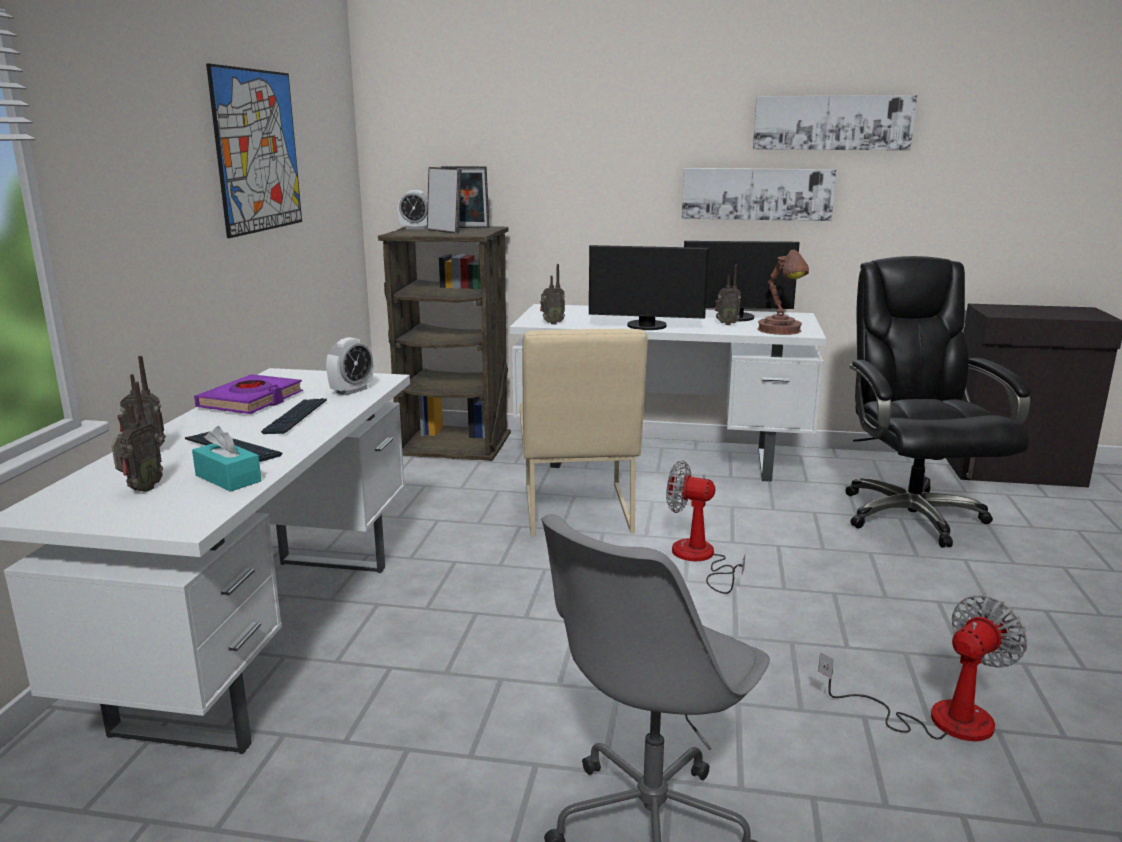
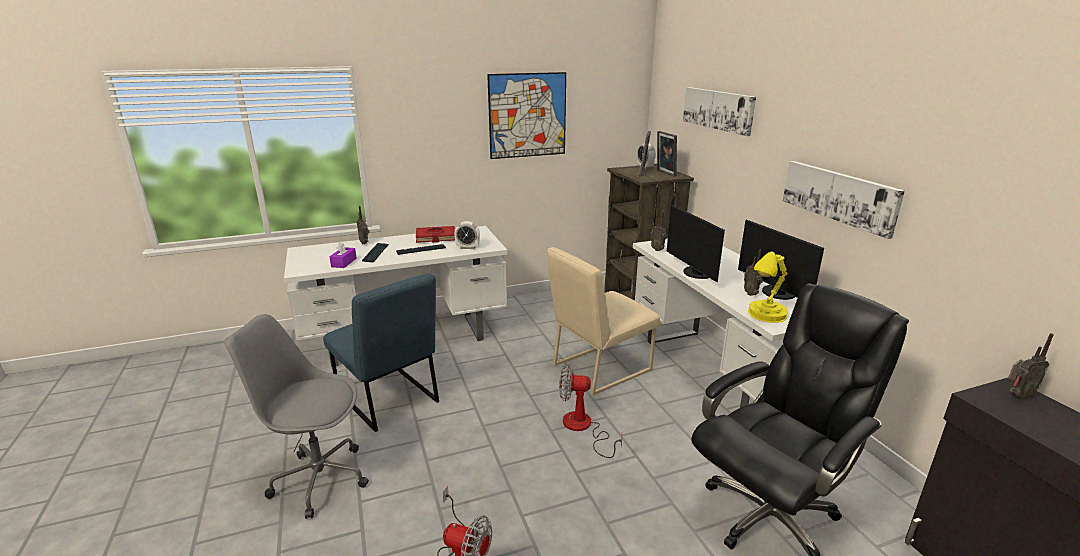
camera: 60 degrees right, 5 degrees up
(141, 490) = (325, 255): radio -> radio (1017, 396)
(228, 478) = (344, 262): turquoise tissue box -> purple tissue box
(251, 401) = (435, 237): purple book -> red book
(458, 701) = (388, 399): none -> blue chair
(699, 559) = (583, 428): fan -> fan turned 75 degrees counterclockwise
(781, 330) = (765, 315): brown table lamp -> yellow table lamp
(832, 123) = (910, 144): picture -> picture (718, 109)

